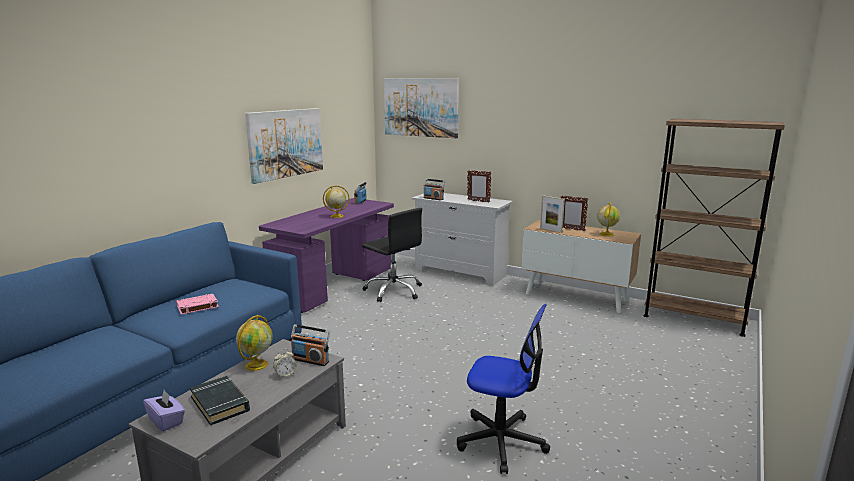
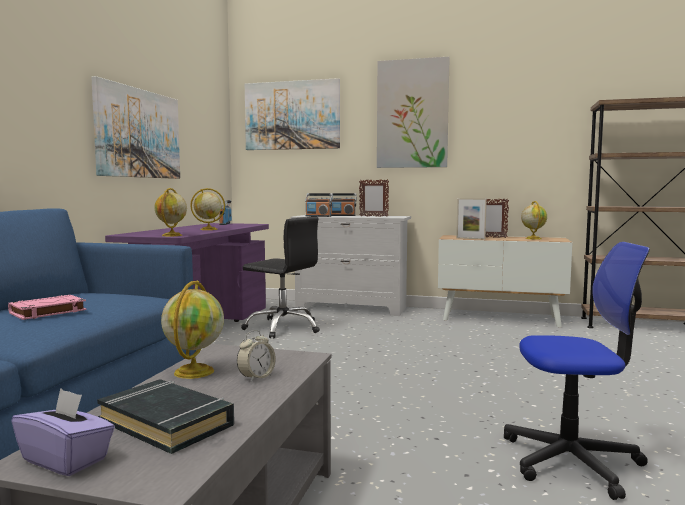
camera: 15 degrees left, 10 degrees down
(301, 229) = (172, 235): none -> globe
(310, 360) = (282, 359): radio -> radio (342, 215)
(517, 113) = (412, 114): none -> picture

